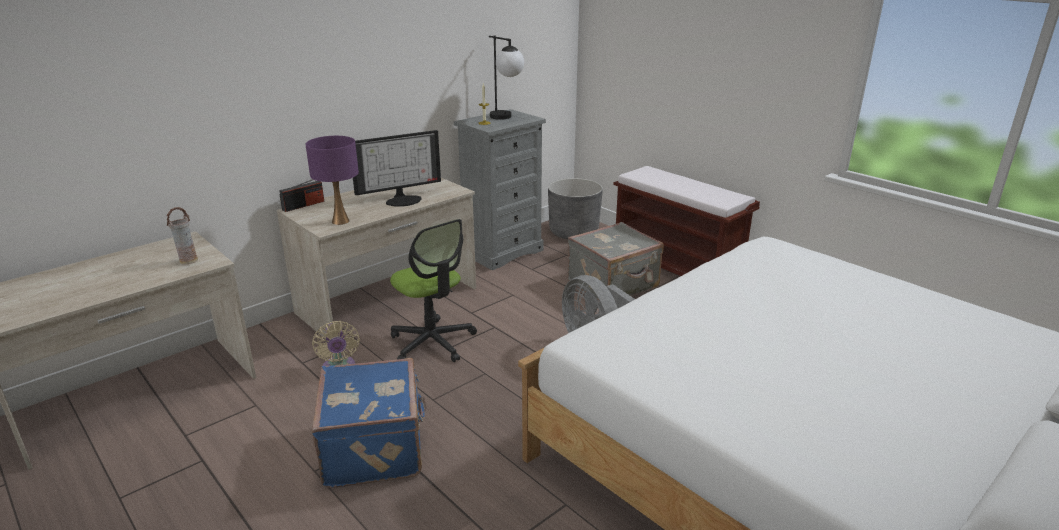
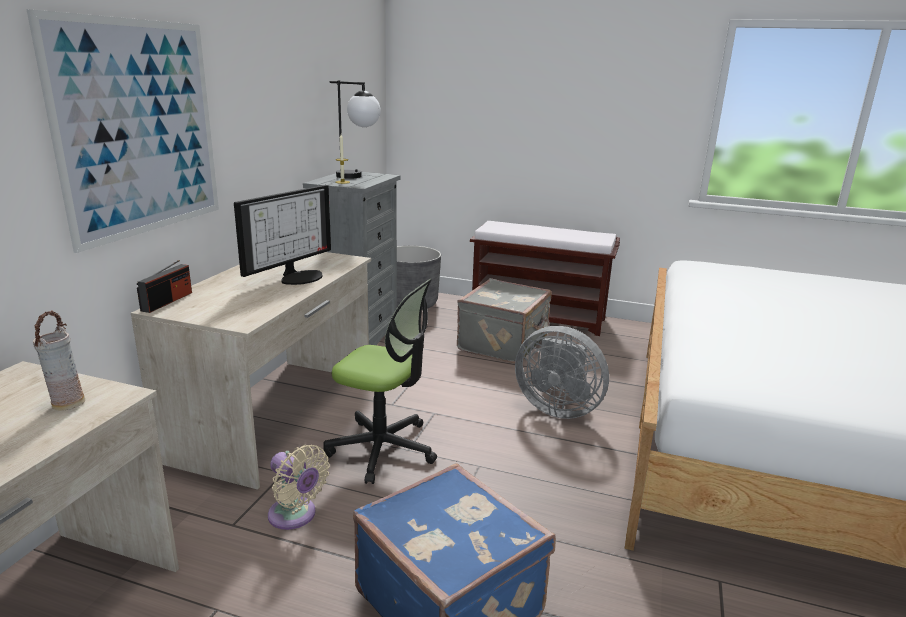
camera: 30 degrees left, 5 degrees down
(291, 87) = (140, 129): none -> picture
(340, 221) = (250, 311): purple table lamp -> none

